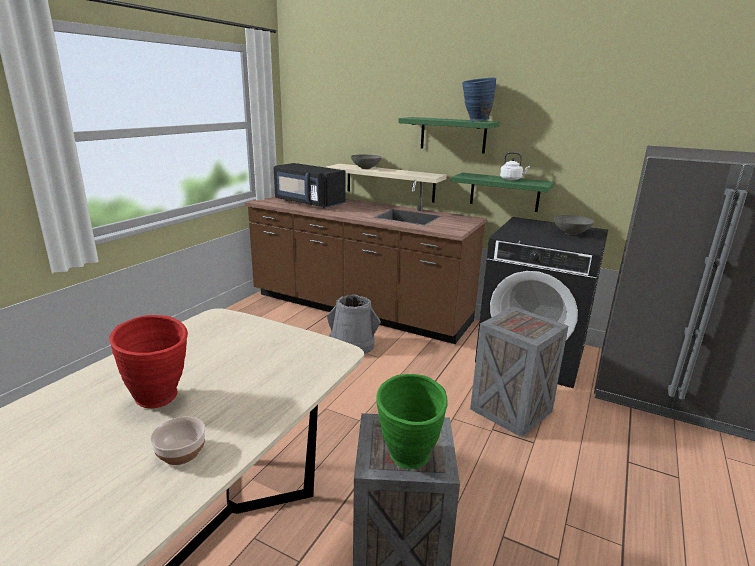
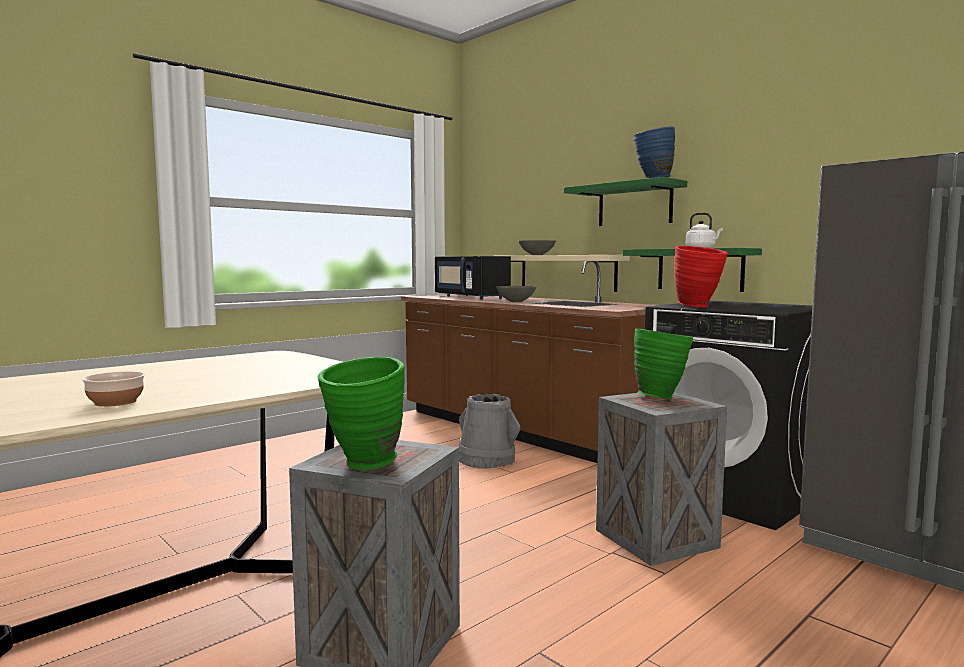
camera: 20 degrees right, 15 degrees down
(161, 401) = (145, 382): red vase -> red vase (699, 307)
(520, 318) = (661, 397): none -> green vase
(570, 233) = (772, 306): grey bowl -> grey bowl (515, 301)

